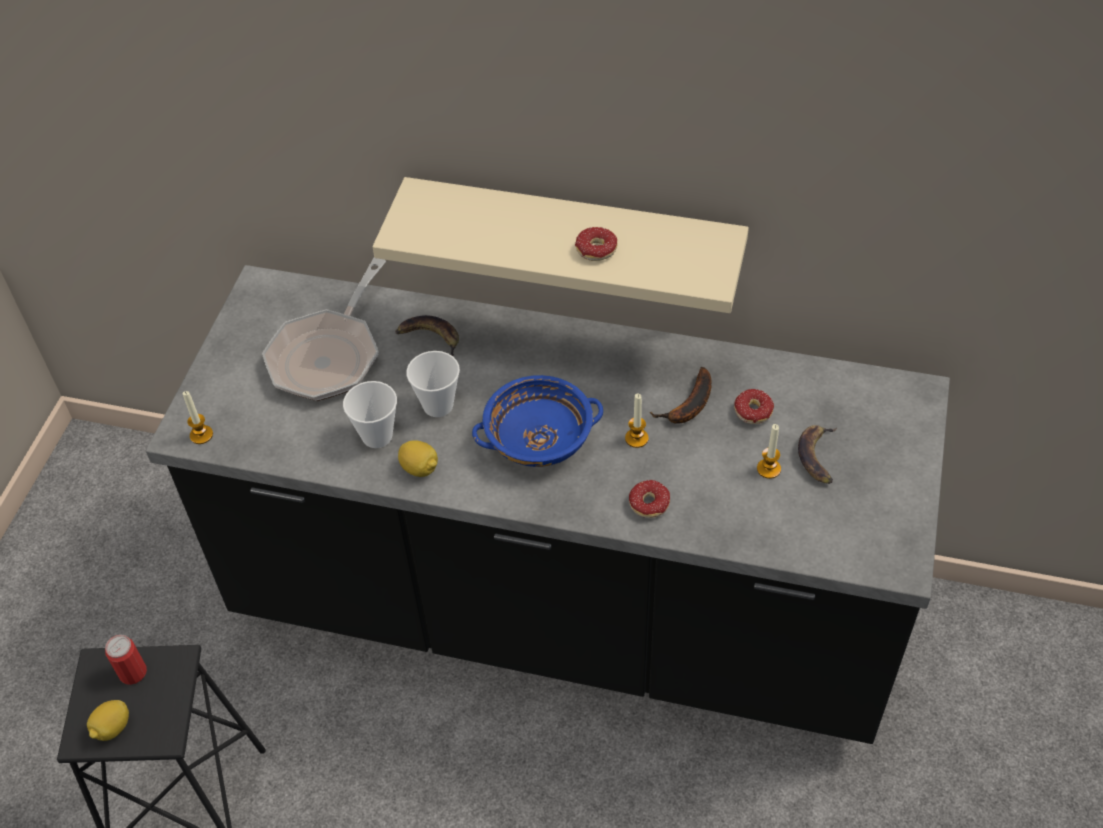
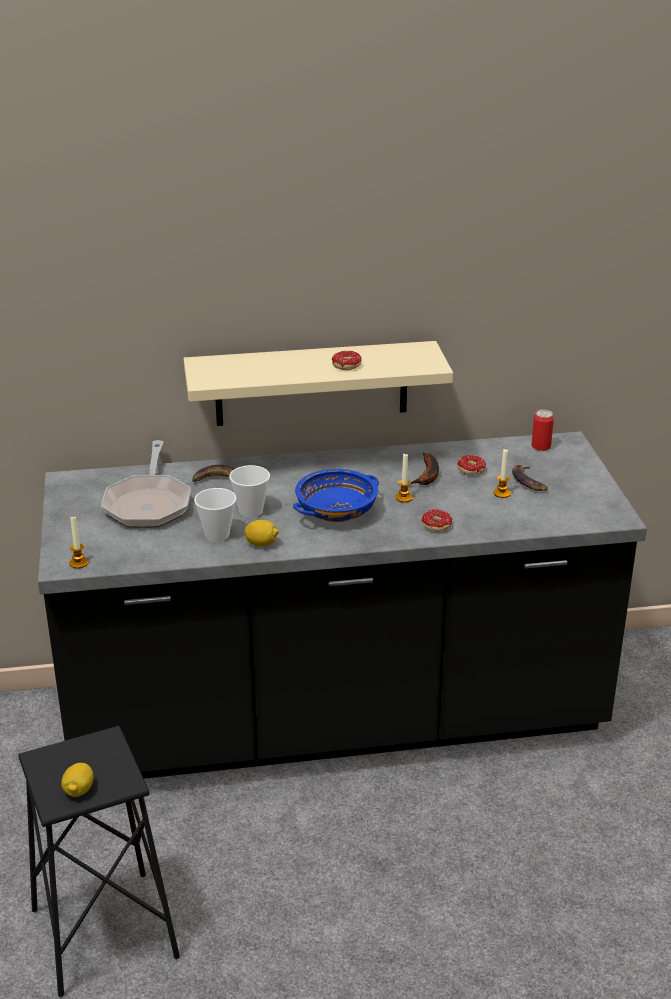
camera: 25 degrees left, 20 degrees down
(133, 672) = (74, 754): can -> can (541, 446)

